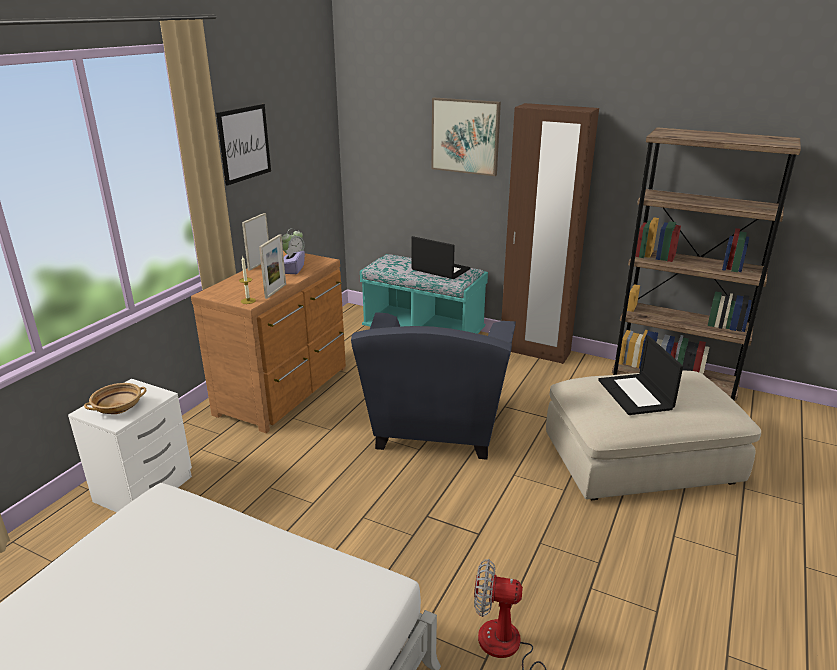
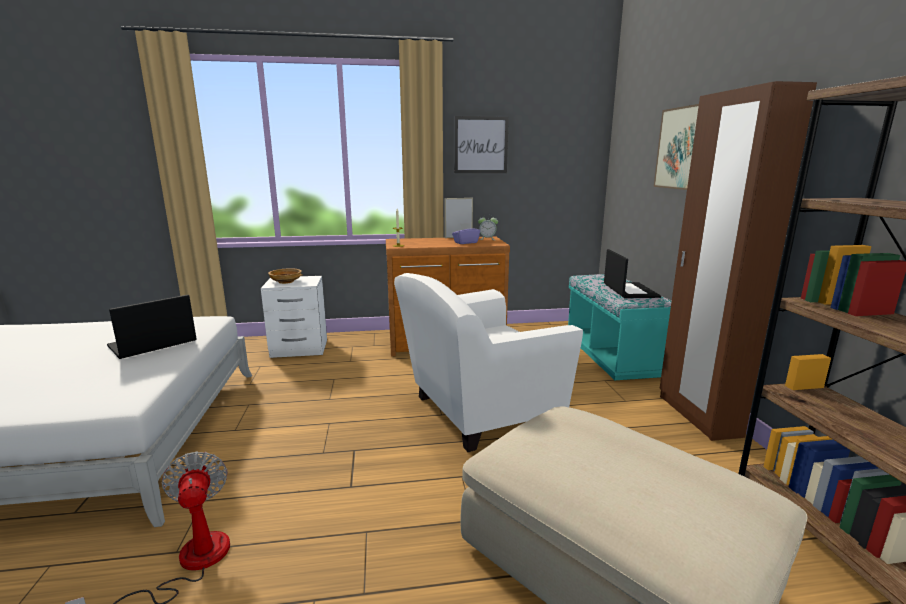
camera: 55 degrees right, 10 degrees down
(275, 291) = (424, 246): picture frame -> none
(435, 430) = (477, 412): blue armchair -> white armchair
(636, 395) = (599, 452): laptop -> laptop (152, 344)

